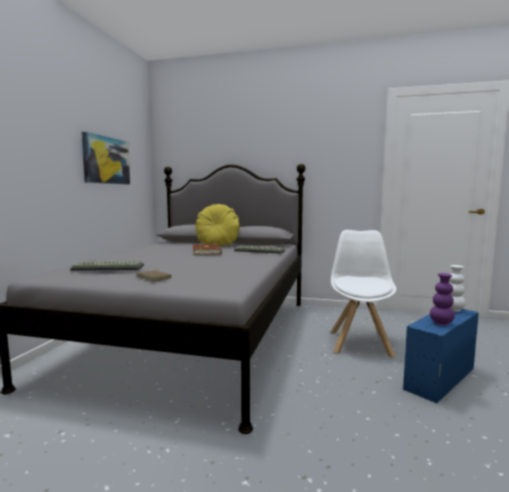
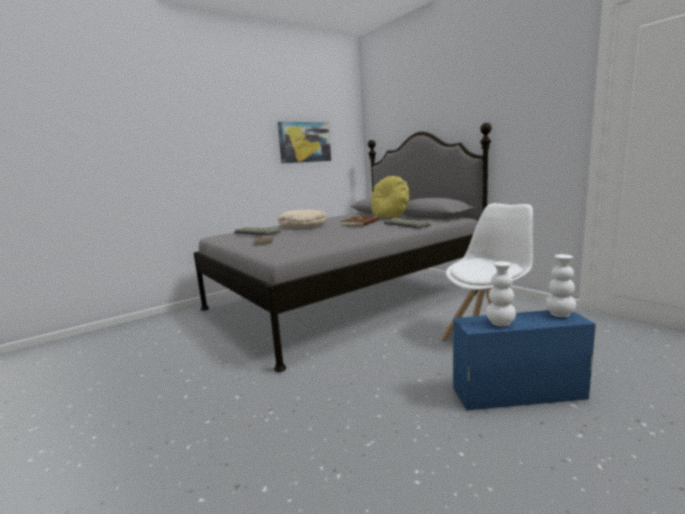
camera: 40 degrees right, 5 degrees up
(149, 258) = (304, 226): none -> beige pillow
(441, 323) = (500, 323): purple vase -> white vase

